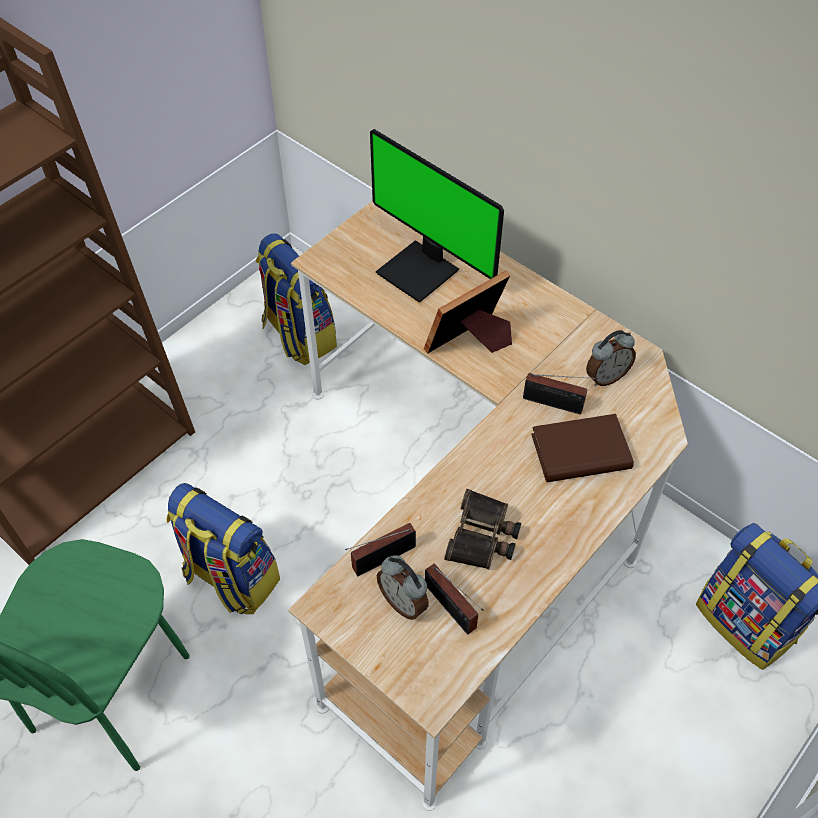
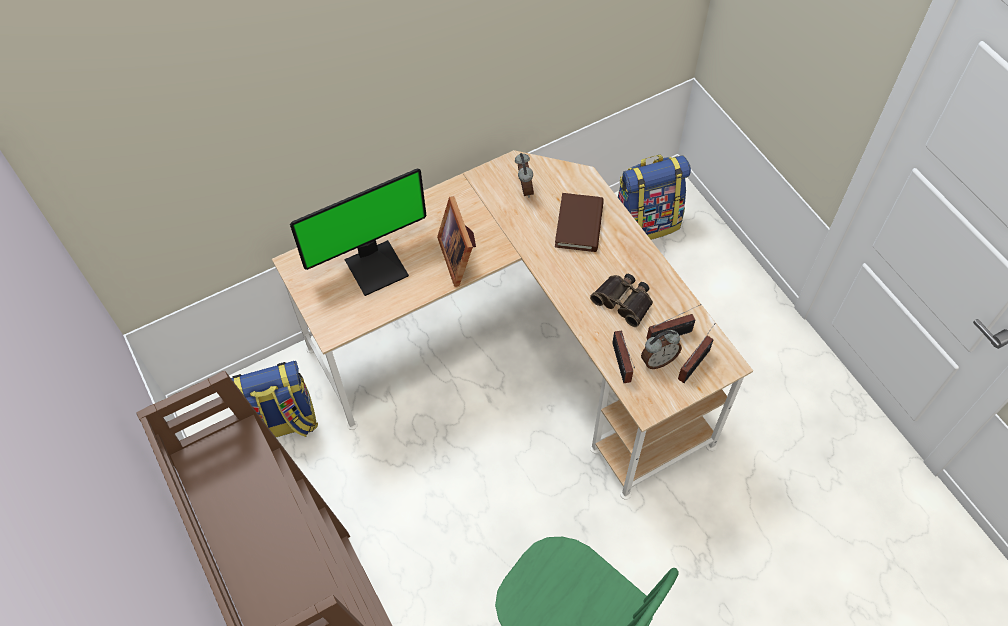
camera: 70 degrees left, 5 degrees up
(230, 577) = (499, 534): backpack -> none
(556, 404) = (535, 224): radio -> radio (695, 363)

